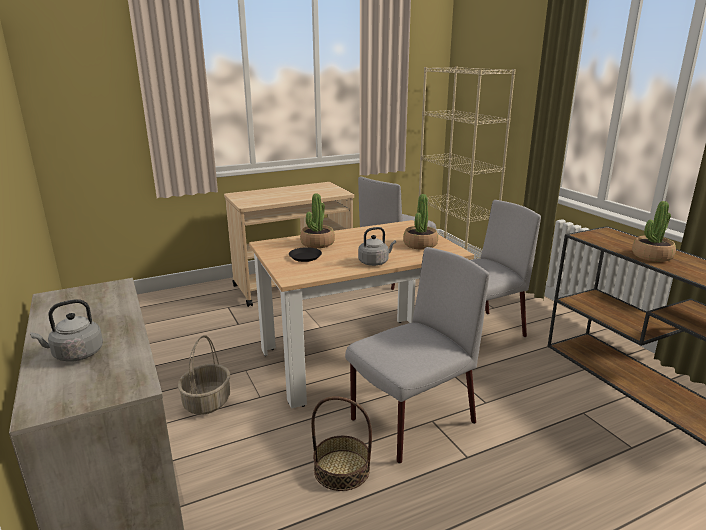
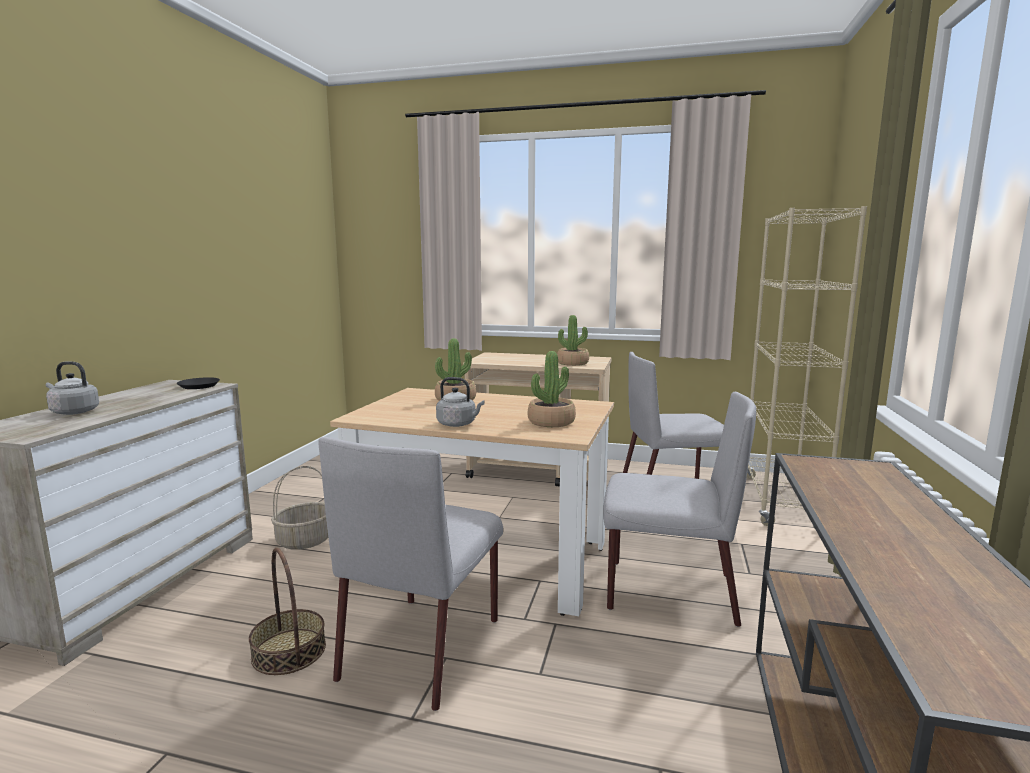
camera: 40 degrees right, 10 degrees down
(305, 257) = (413, 406): black plate -> black plate (199, 386)
(411, 422) = (423, 646): grey chair -> grey chair turned 105 degrees clockwise
(651, 256) = (862, 514): potted plant -> potted plant (572, 363)

